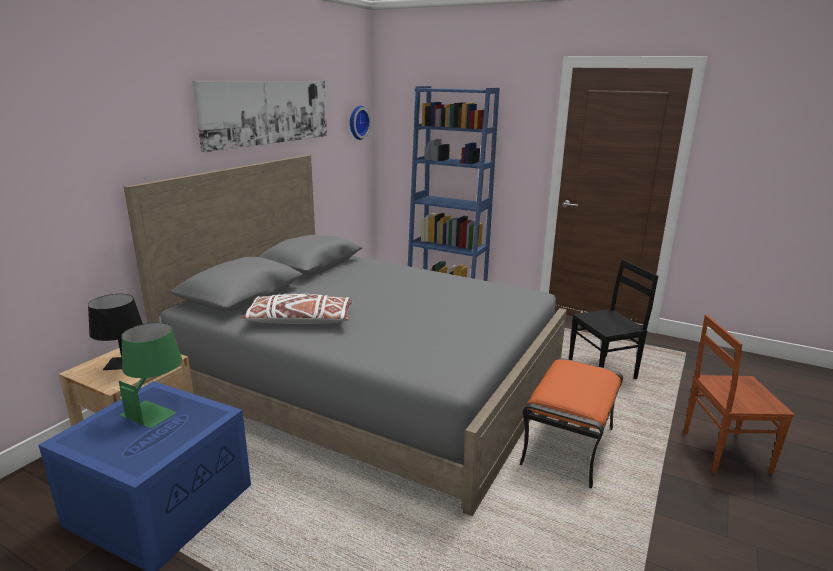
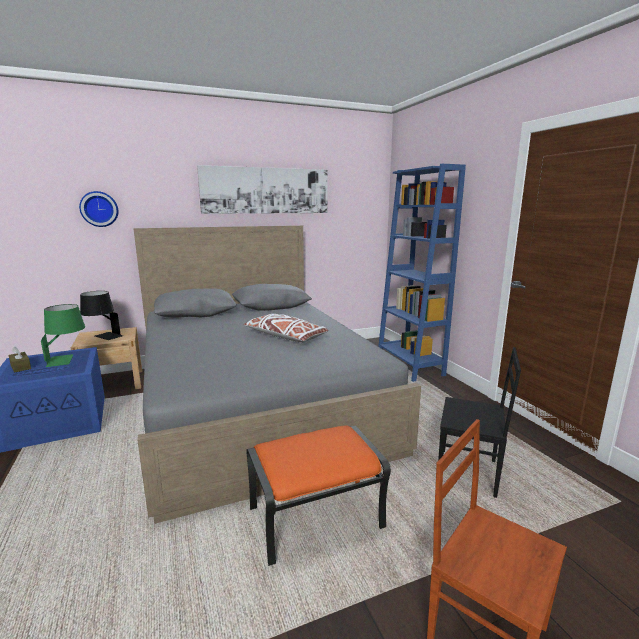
camera: 40 degrees right, 5 degrees down
(108, 443) = (20, 367): none -> brown tissue box
(300, 321) = (186, 332): white pillow -> white pillow (285, 337)
(357, 122) = (367, 205): wall clock -> wall clock (99, 209)

